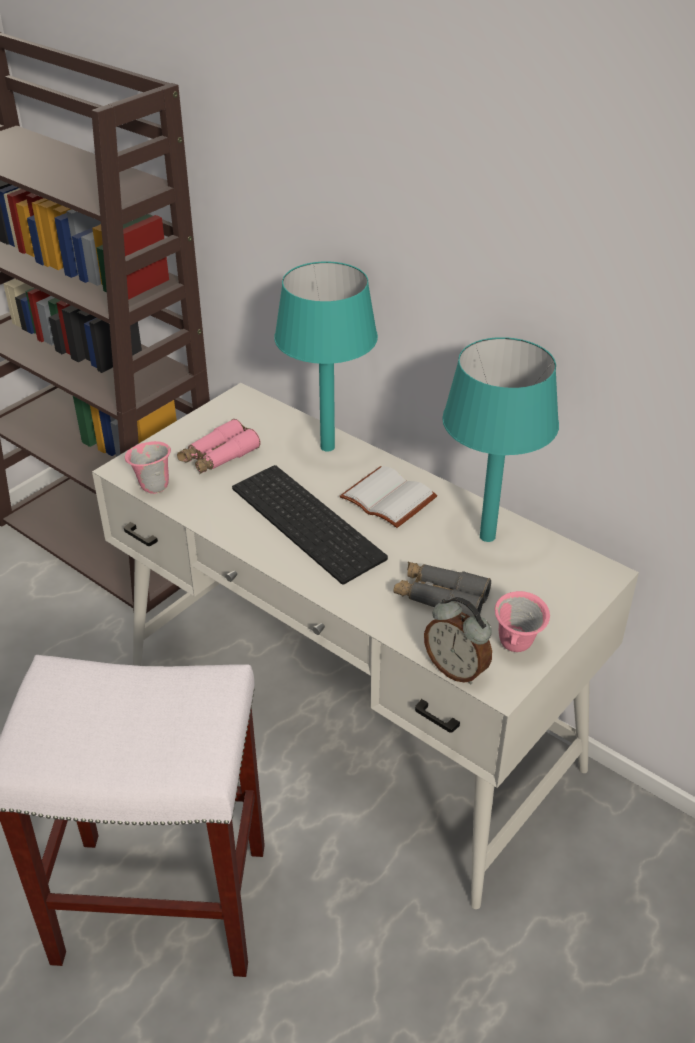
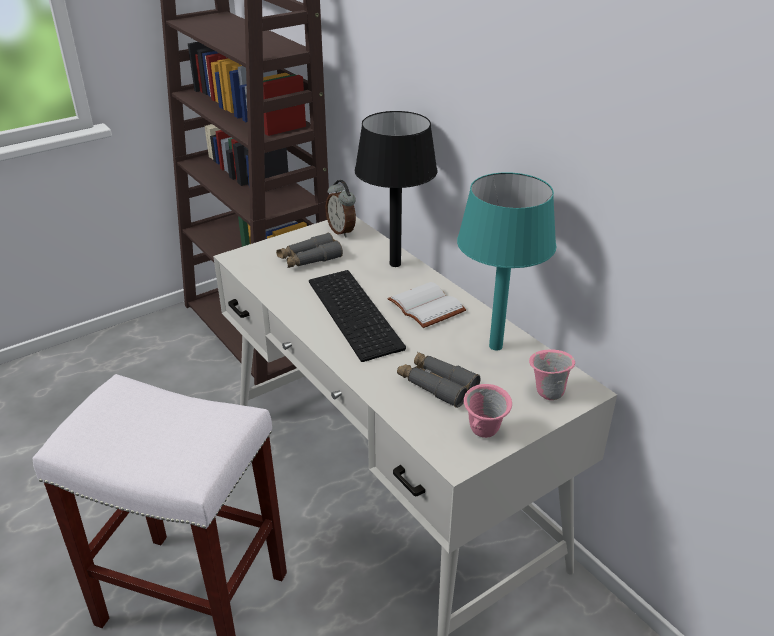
camera: 15 degrees right, 5 degrees down
(152, 487) = (250, 272): pink mug -> pink mug (546, 393)
(218, 456) = (309, 259): pink binoculars -> grey binoculars
(328, 447) = (395, 264): turquoise table lamp -> black table lamp
(456, 669) = (425, 441): alarm clock -> alarm clock (342, 231)

